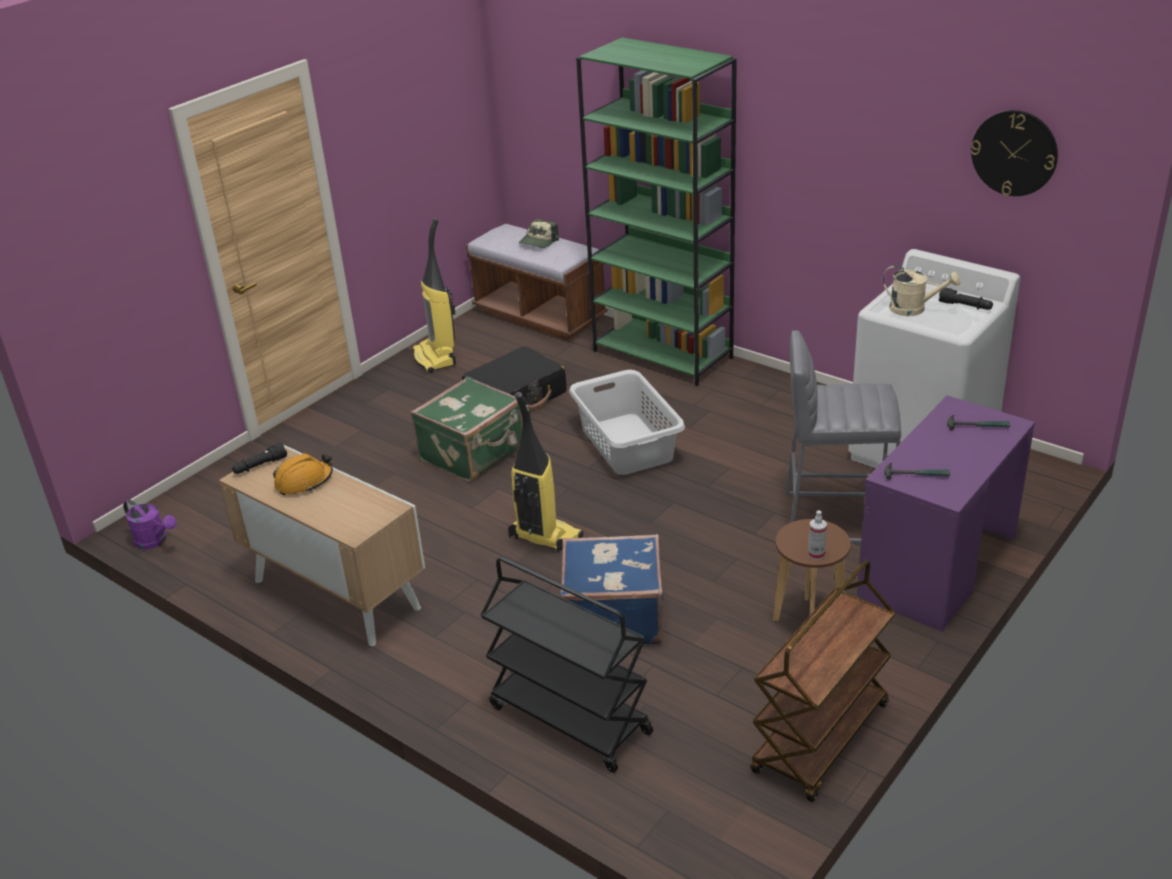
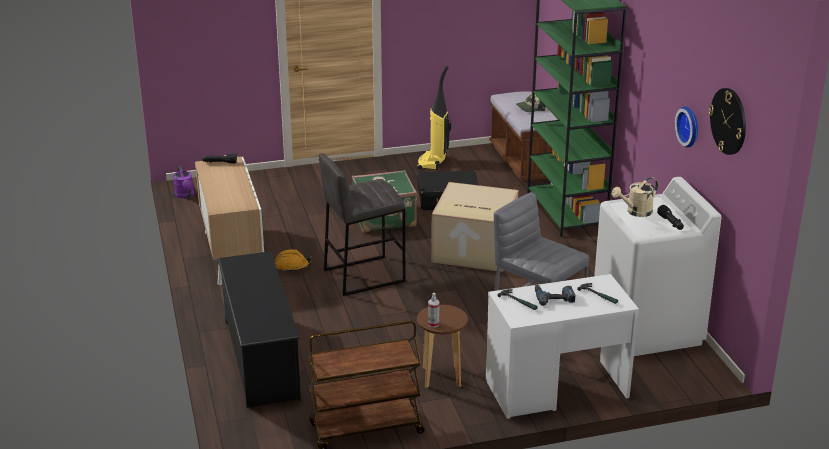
camera: 35 degrees right, 5 degrees down
(304, 481) = (228, 177): orange hard hat -> orange hard hat (292, 266)
(544, 538) = (363, 275): vacuum cleaner -> grey stool
(568, 719) = (261, 358): black cart -> black shoe rack
(612, 616) = (345, 326): blue suitcase -> none
(626, 444) = (473, 250): grey laundry basket -> cardboard box
(914, 309) = (635, 212): beige watering can -> beige watering can turned 90 degrees clockwise
(917, 181) = (690, 126): none -> wall clock
(938, 566) = (556, 389): purple desk -> white desk
(939, 450) = (553, 297): none -> power drill

